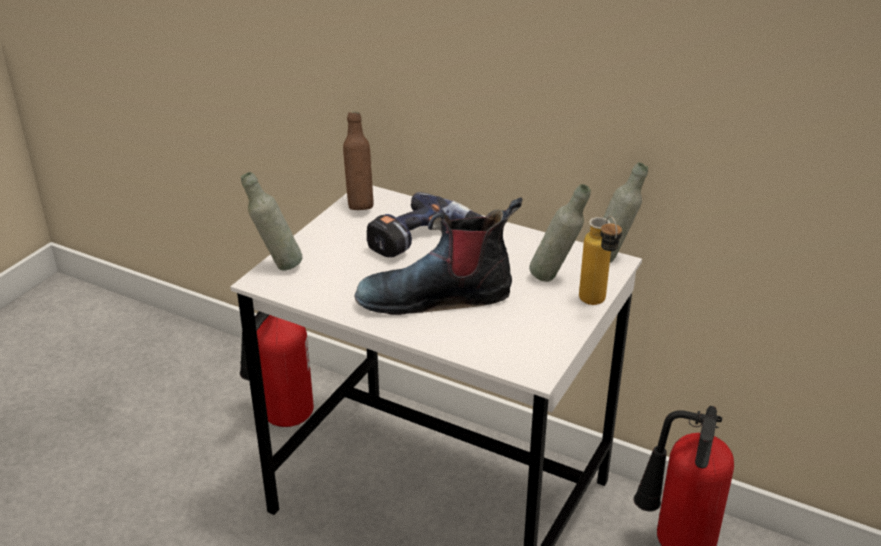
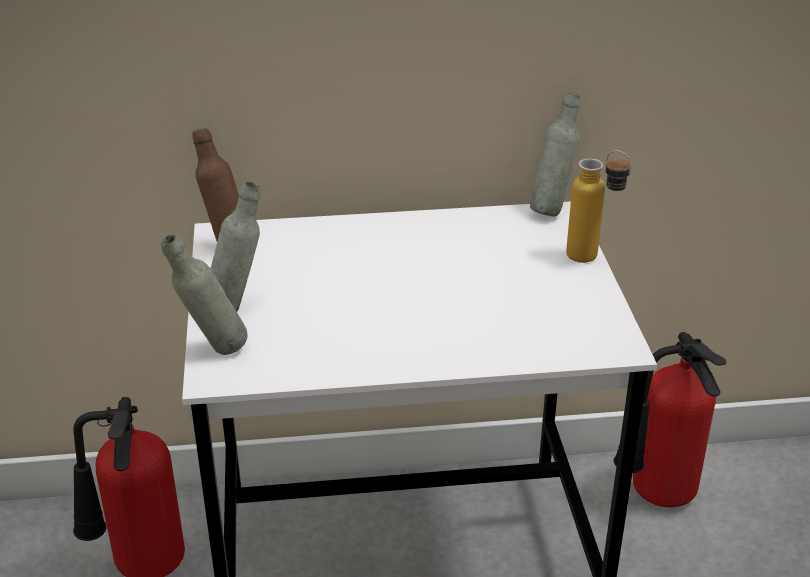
camera: 35 degrees left, 0 degrees up
(425, 242) = (351, 262): power drill -> none
(437, 296) = (433, 313): boot -> none
(555, 277) = (524, 249): grey bottle -> grey bottle (237, 308)

